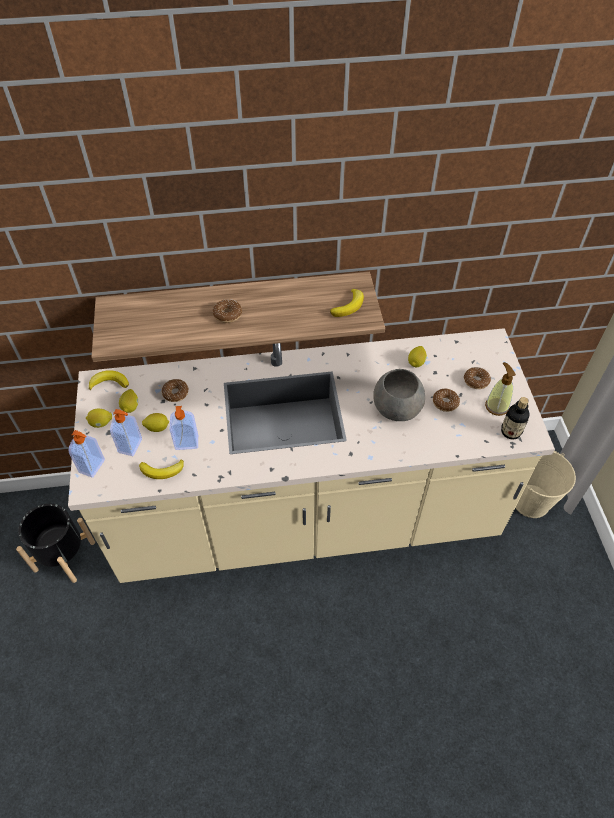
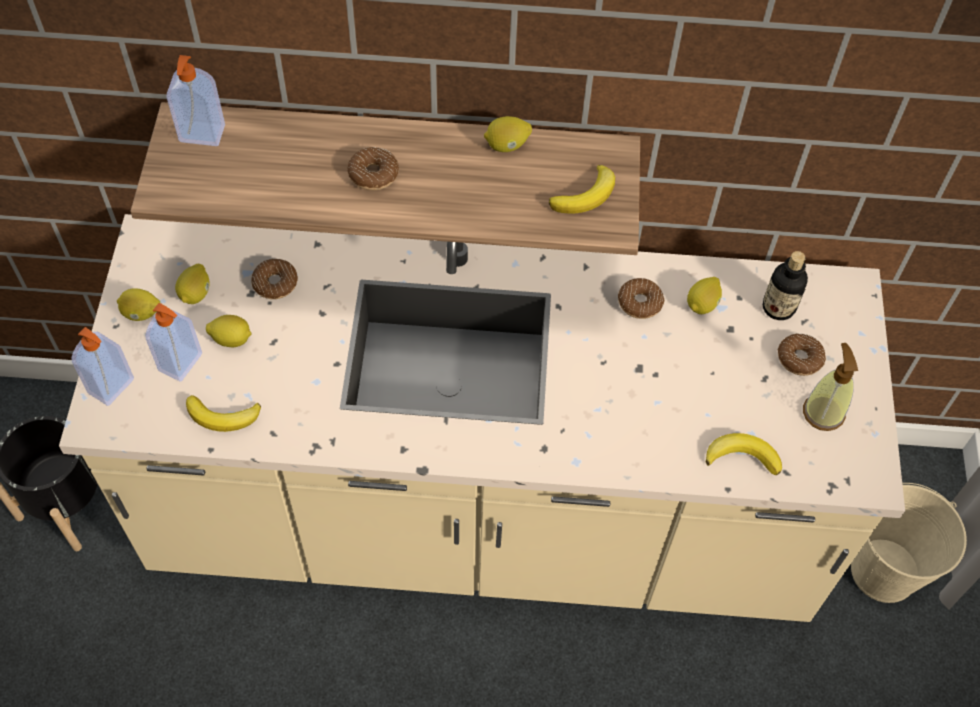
camera: 10 degrees right, 5 degrees up
(109, 382) = (170, 244): banana -> banana (742, 456)
(187, 443) = (273, 376): soap dispenser -> soap dispenser (202, 135)
(298, 288) = (507, 145): none -> lemon
(397, 408) = (646, 382): grey bowl -> none
(445, 403) = (733, 388): donut -> donut (639, 303)
(510, 432) = (835, 464): bottle -> bottle (778, 307)

